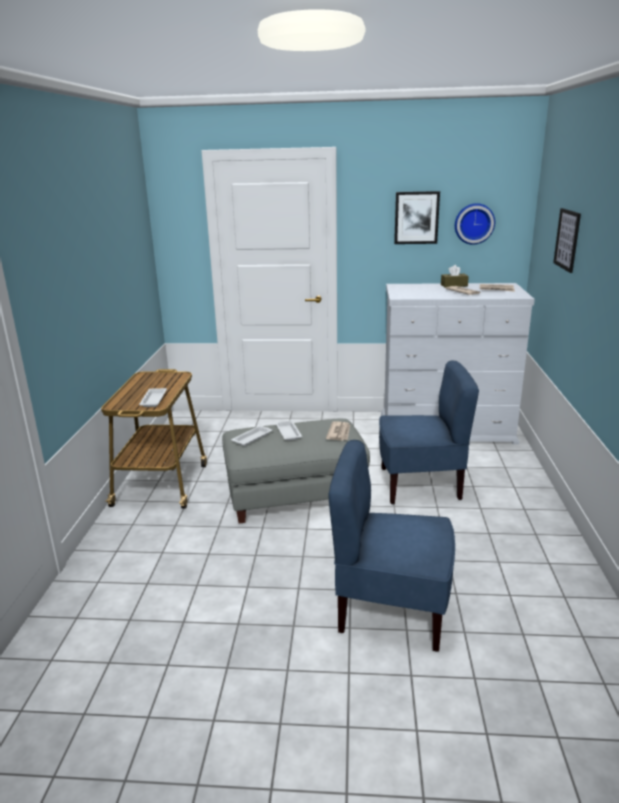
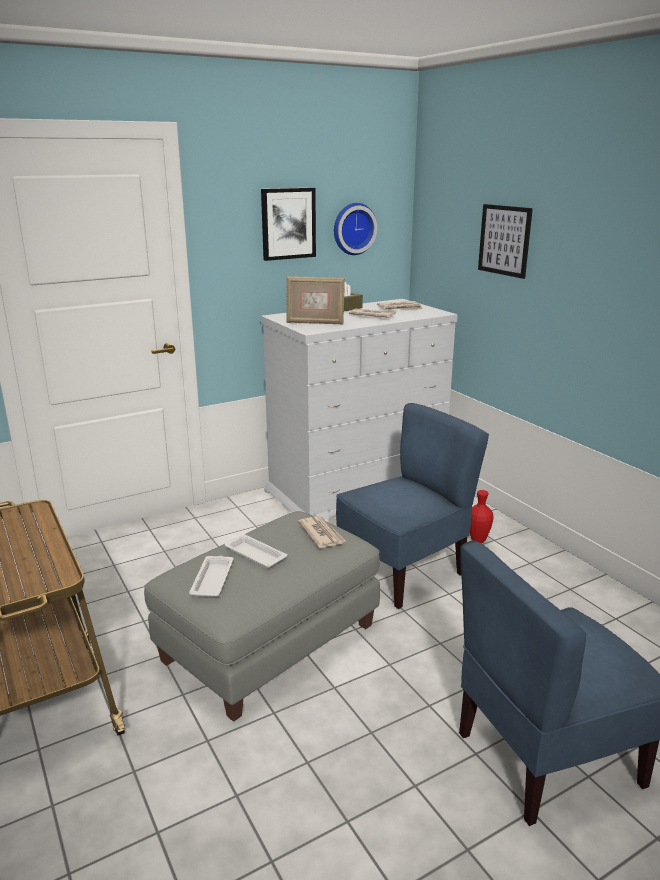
camera: 35 degrees left, 0 degrees up
(154, 399) = (41, 567): white tray -> none
(411, 292) = (315, 323): none -> picture frame
(500, 483) = (478, 540): none -> red vase

